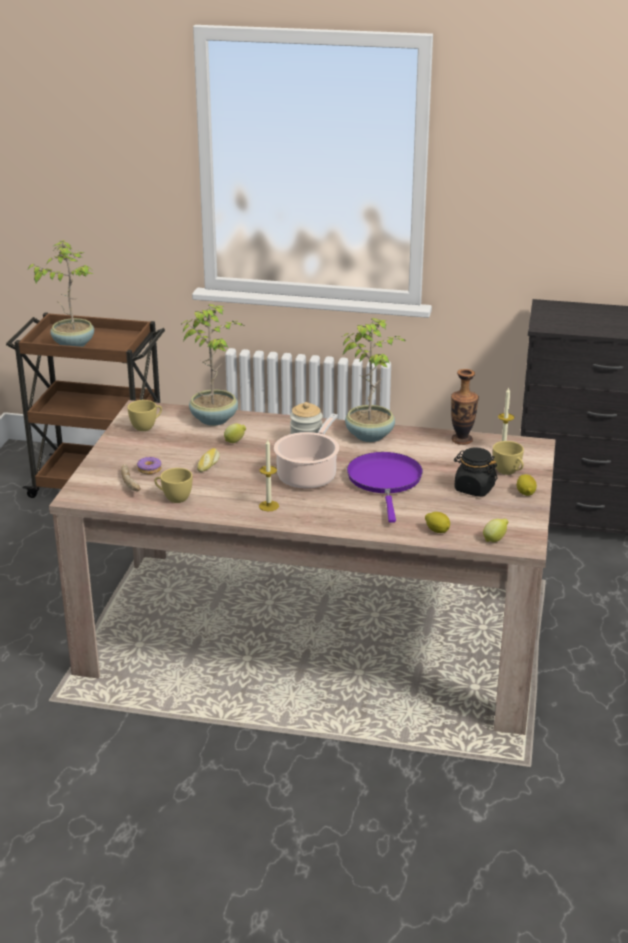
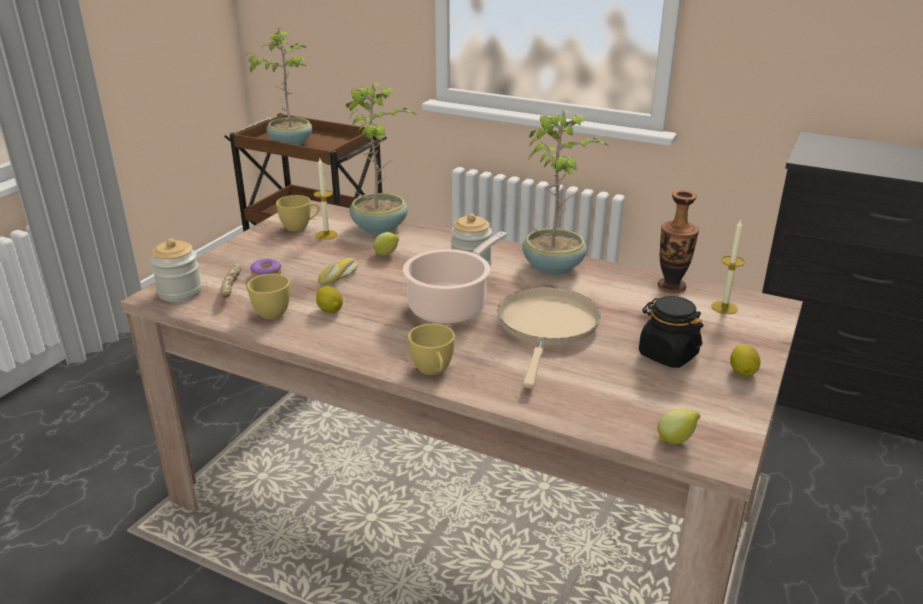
camera: 15 degrees right, 0 degrees up
(91, 492) = (180, 292): none -> jar
(269, 506) = (377, 339): candle -> candle (326, 235)
(385, 481) = (547, 327): purple frying pan -> beige frying pan
(437, 531) = (592, 411): lemon -> lemon (330, 310)
(509, 472) = (725, 337): yellow cup -> yellow cup (433, 371)

